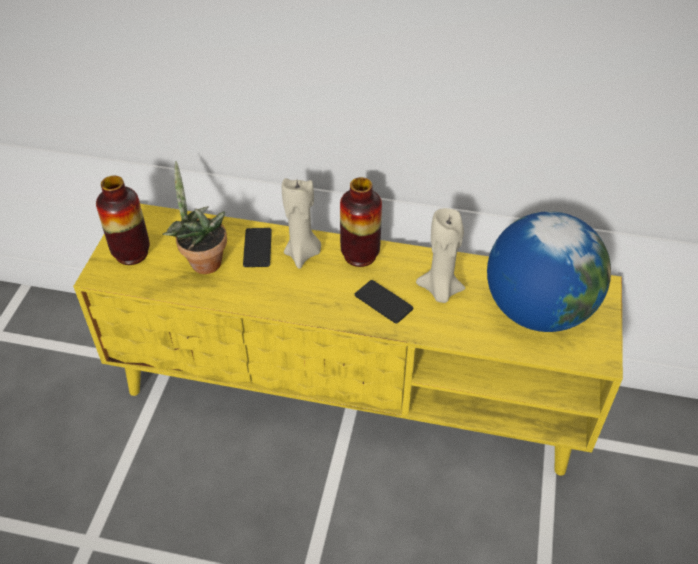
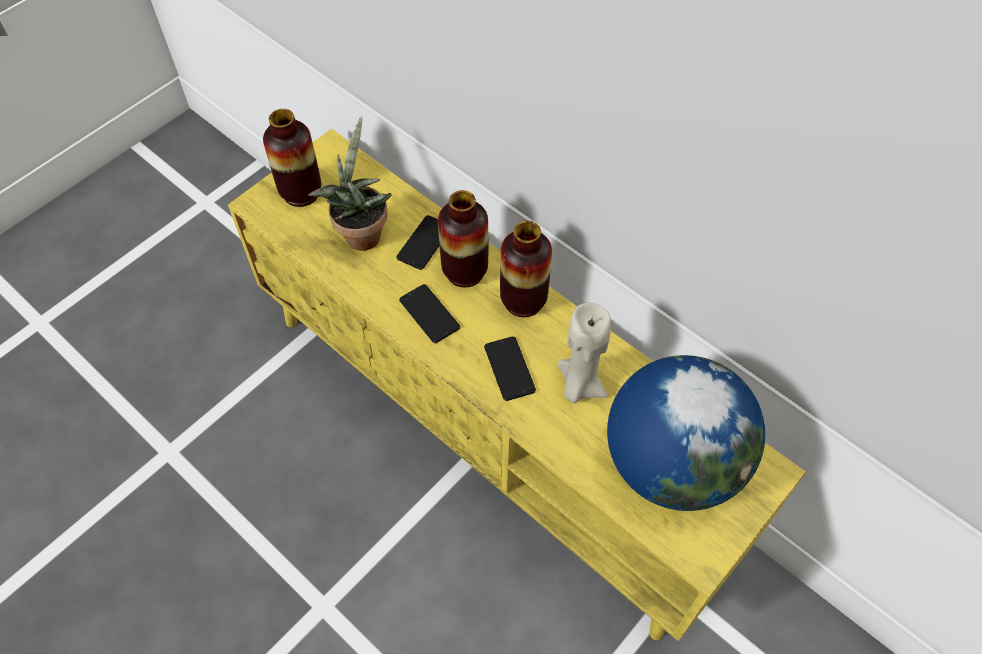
camera: 30 degrees right, 10 degrees up
(297, 292) = (429, 314): none -> phone
(302, 254) = (465, 271): beige candle -> vase

